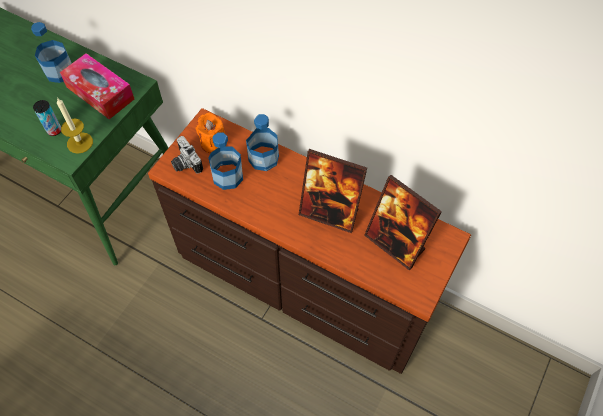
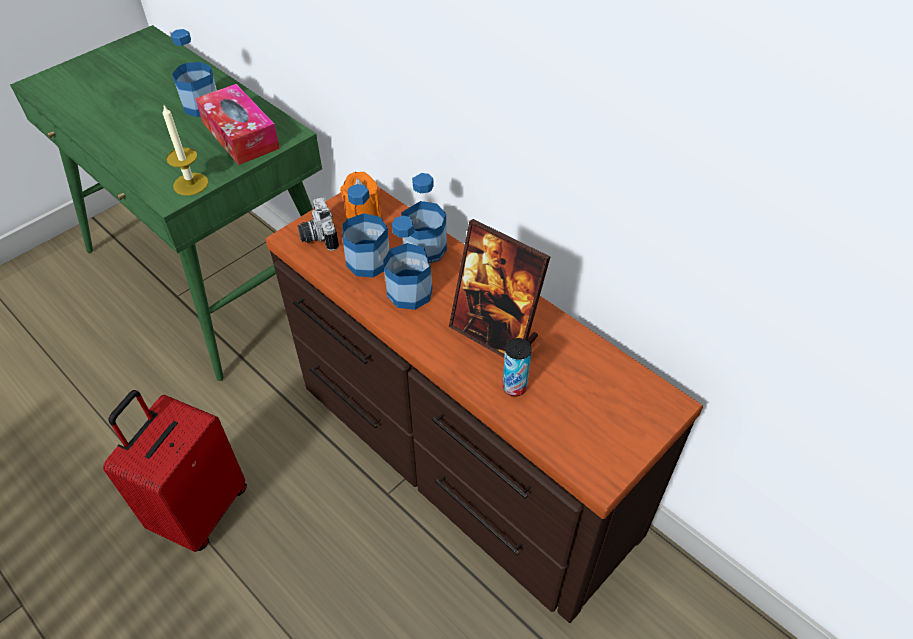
camera: 15 degrees right, 10 degrees down
(54, 130) = (166, 165): can -> can (514, 387)
(136, 361) = (200, 510): none -> red suitcase
(264, 194) = (410, 292): none -> bottle
(395, 243) = (580, 393): picture frame -> none

